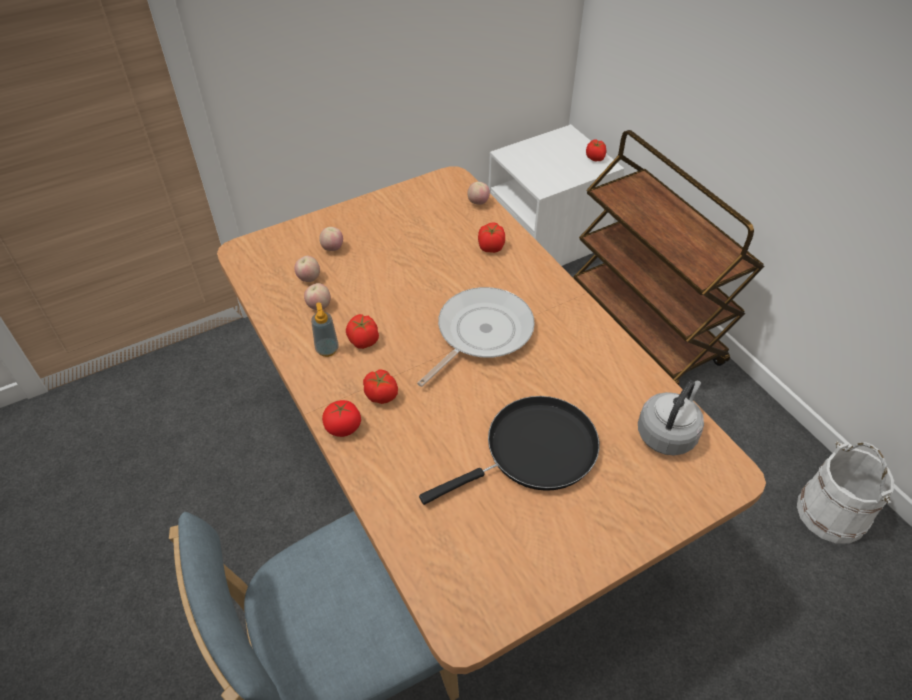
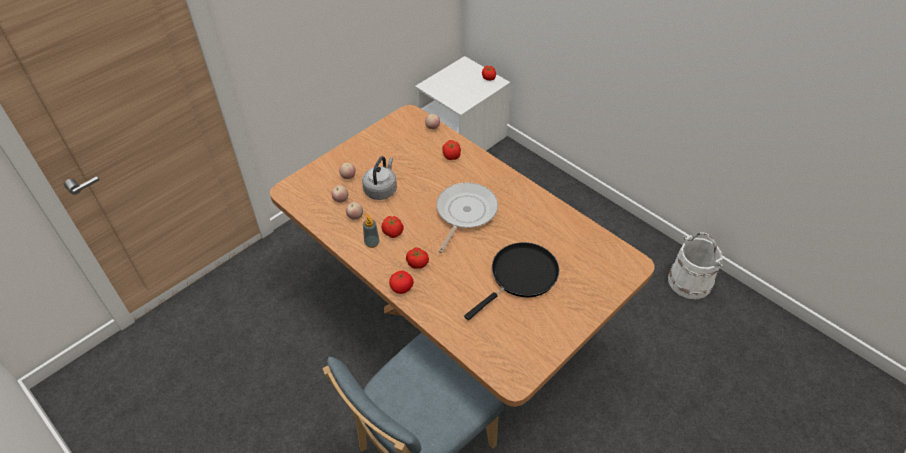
camera: 15 degrees left, 0 degrees up
(644, 326) = (545, 187): brown cart -> none
(668, 433) = (593, 249): grey kettle -> grey kettle (381, 189)

